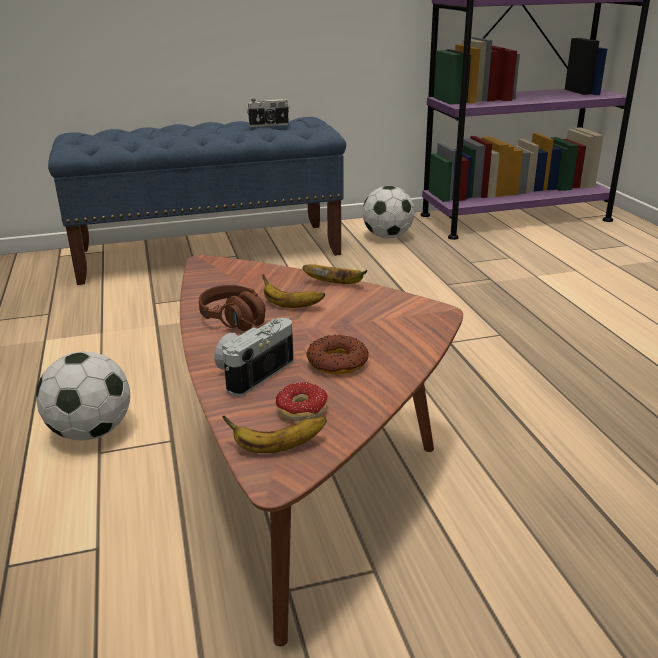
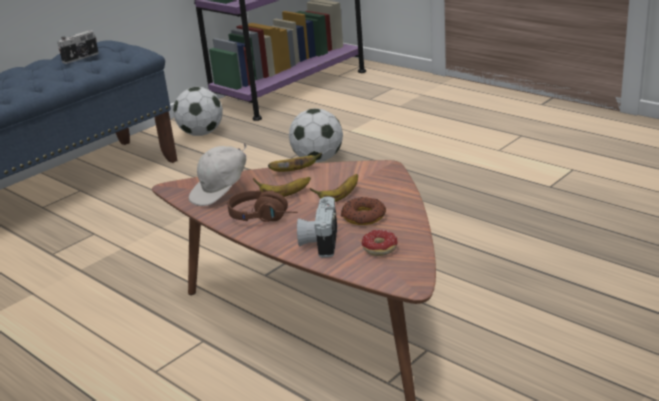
camera: 30 degrees left, 0 degrees up
(91, 433) = (130, 363): football -> football (318, 160)
(239, 282) = (222, 192): none -> white cap
(277, 447) = (393, 271): banana -> banana (339, 198)

